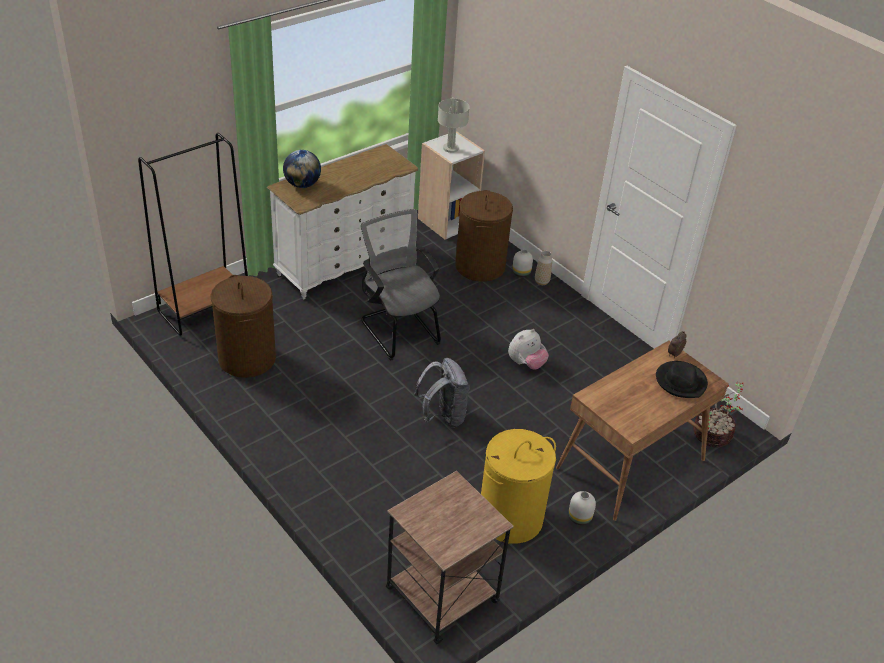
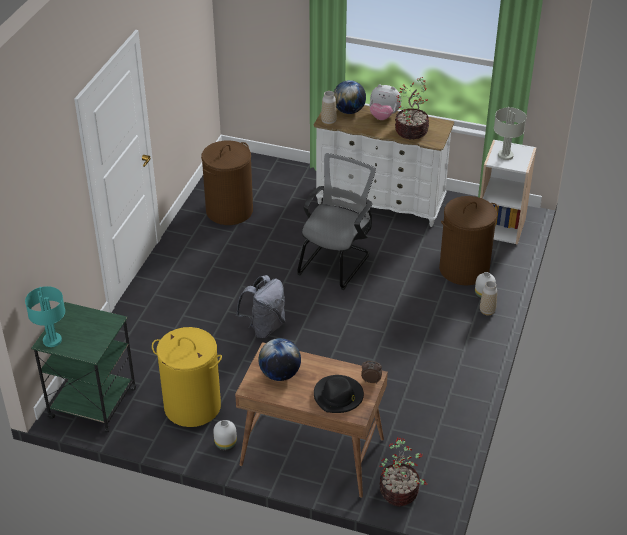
camera: 60 degrees right, 0 degrees up
(204, 310) = (257, 169): clothes rack -> none
(306, 203) = (328, 122): none -> vase
(375, 169) = (411, 131): none -> potted plant
(441, 596) = (91, 402): brown cart -> green cart
(446, 546) = (53, 340): none -> turquoise table lamp
(526, 363) = (371, 345): plush toy -> plush toy (383, 116)
(626, 403) = (280, 374): none -> globe

